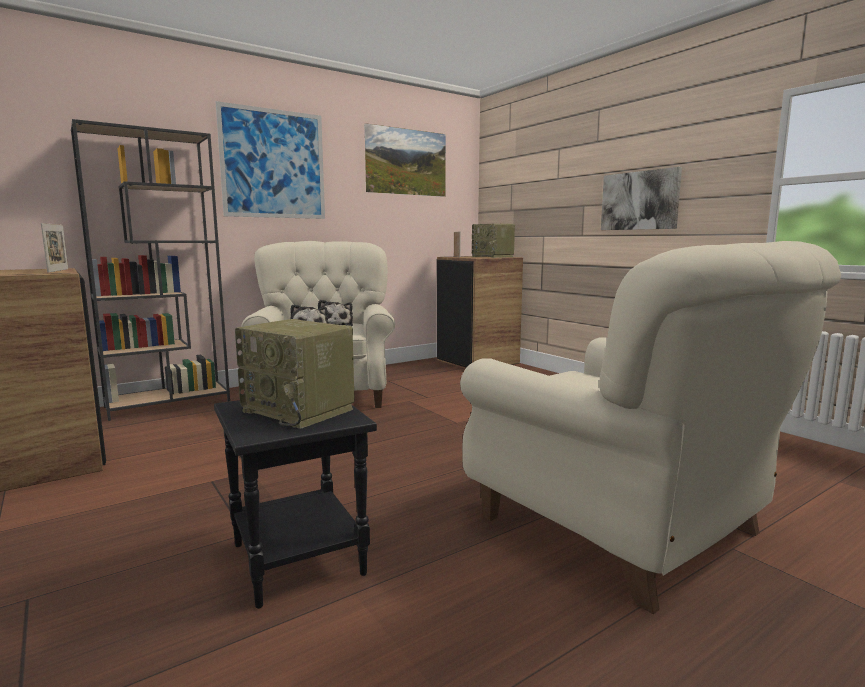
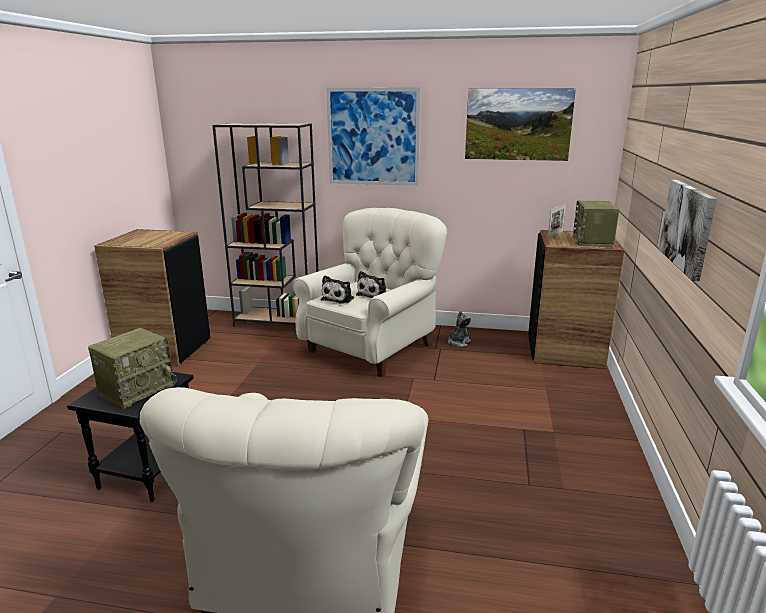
camera: 45 degrees right, 10 degrees up
(58, 270) = (169, 240): picture frame -> none
(300, 410) = (137, 389): radio -> radio turned 135 degrees counterclockwise
(394, 374) = (458, 343): none -> plush toy

